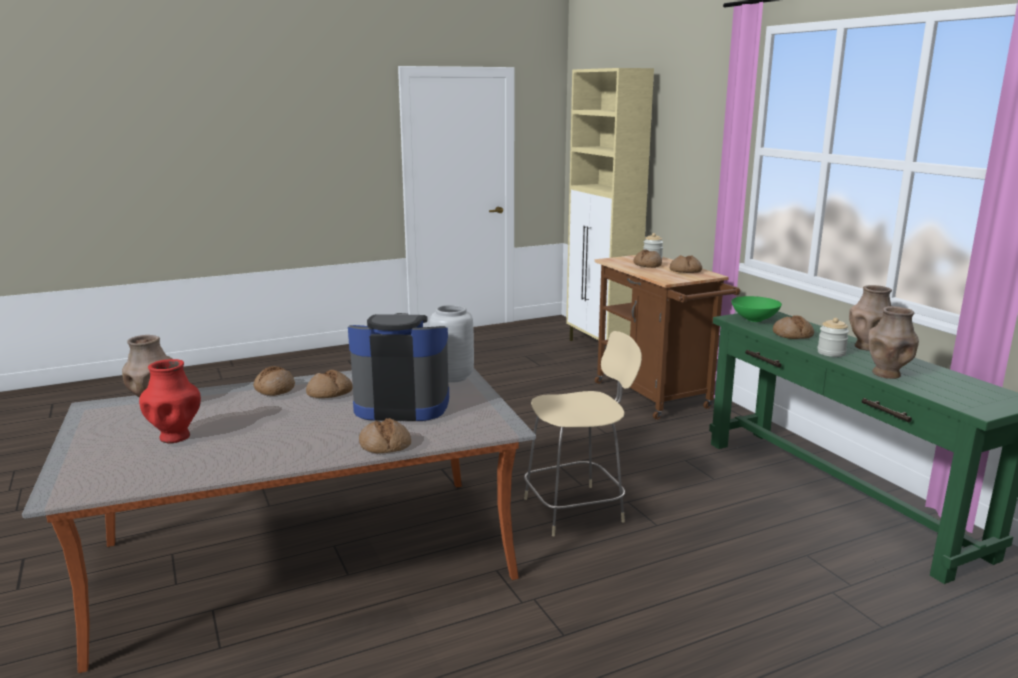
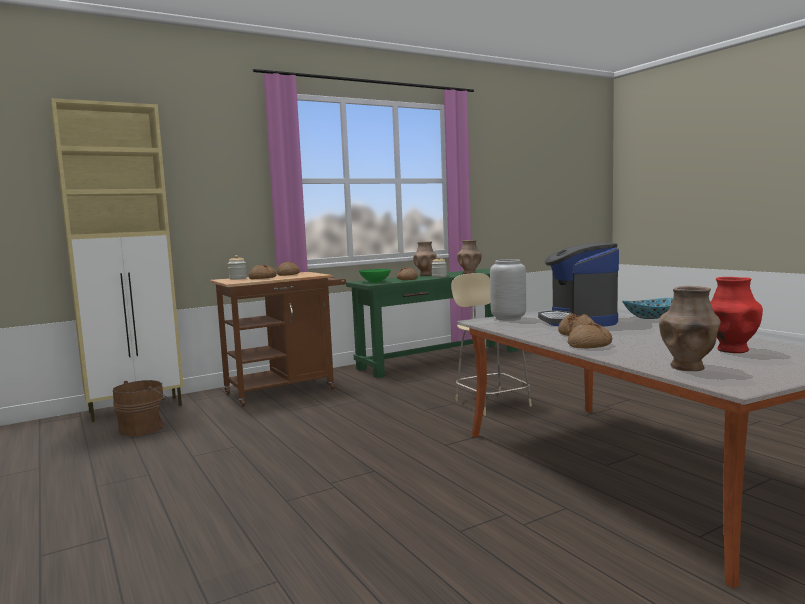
camera: 95 degrees left, 10 degrees down
(385, 445) = (649, 317): bread -> bowl
(547, 356) = (144, 428): none -> brown bucket

